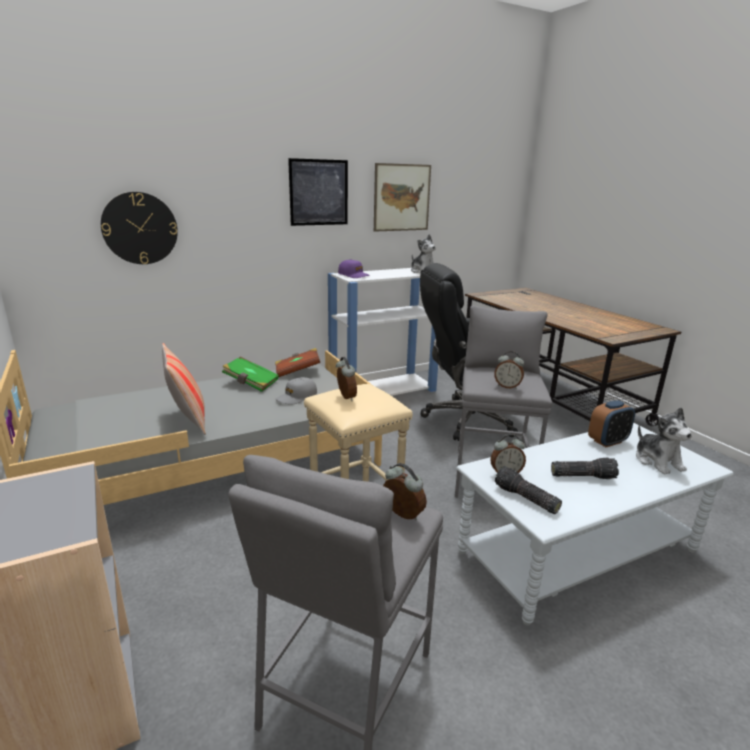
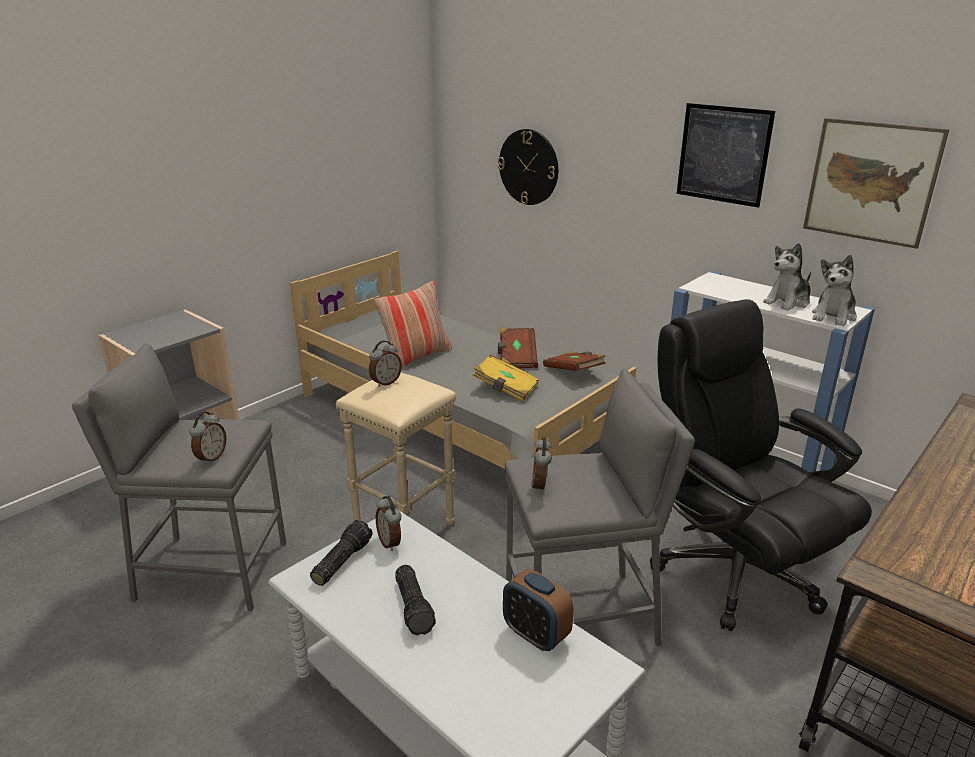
camera: 70 degrees right, 5 degrees up
(251, 383) = (516, 358): green book -> brown book
(297, 397) = (505, 389): grey cap -> yellow book
(353, 275) = (718, 284): purple cap -> none
(657, 461) = (500, 691): plush toy -> plush toy (788, 302)

